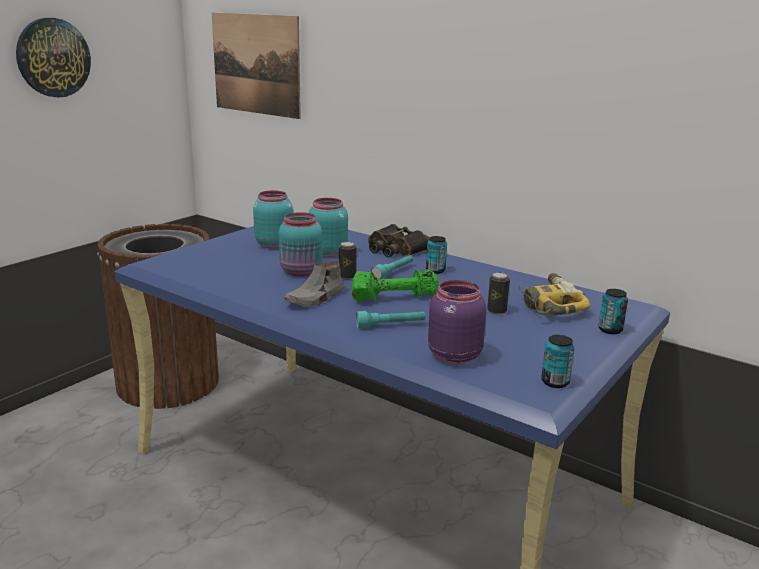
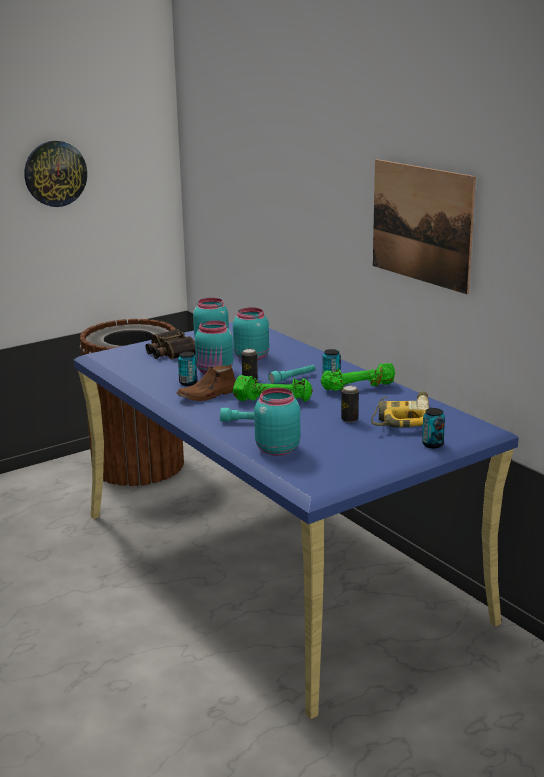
camera: 20 degrees right, 0 degrees up
(256, 64) = (228, 177): picture -> picture (421, 224)
(315, 298) = (208, 395): grey shoe -> brown shoe
(394, 249) = (313, 358): binoculars -> binoculars (170, 352)
(452, 356) = (276, 449): purple jar -> turquoise jar
(471, 277) = (358, 389): none -> green dumbbell
(555, 382) = (337, 477): can -> can (188, 383)

